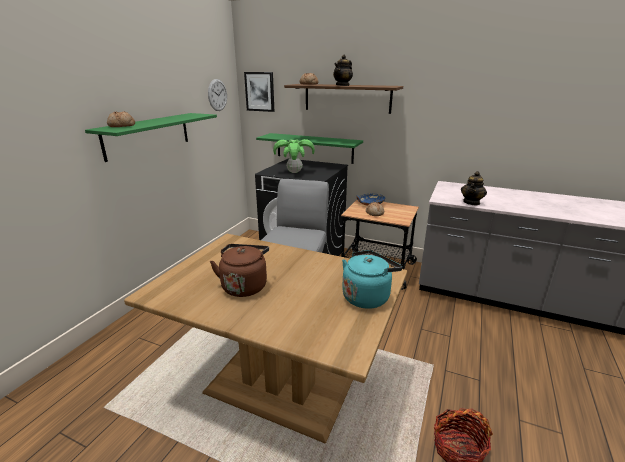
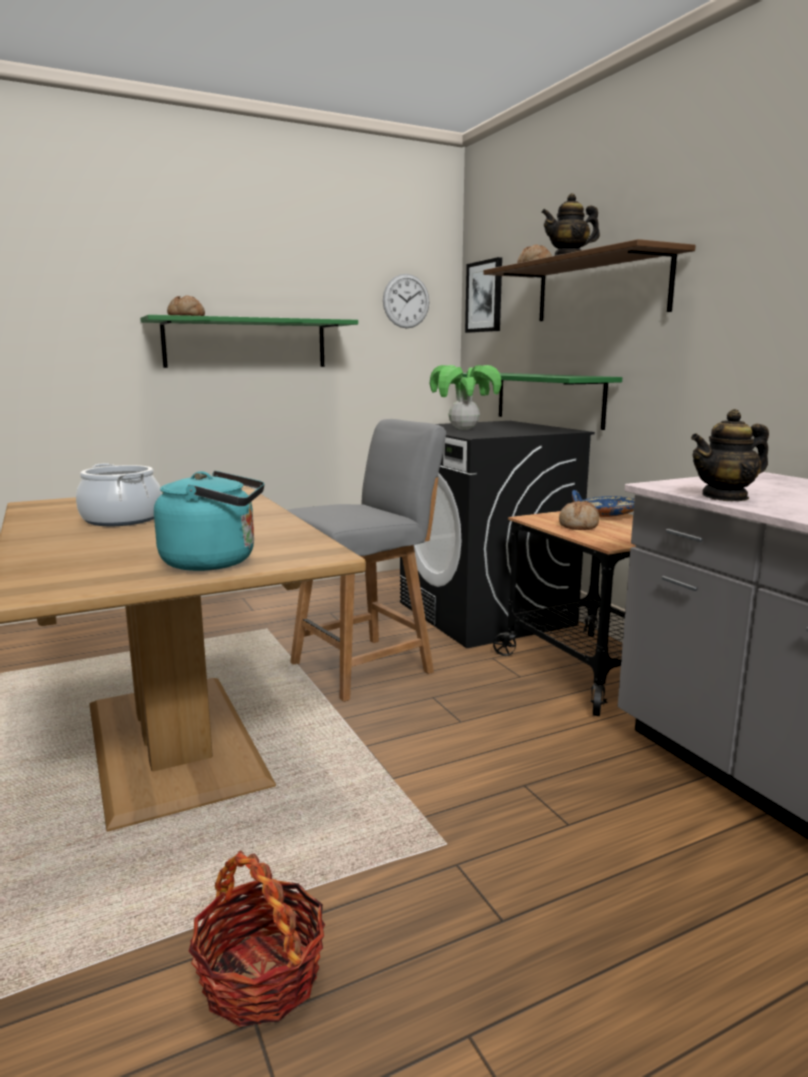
camera: 40 degrees right, 10 degrees down
(244, 285) = (122, 519): brown kettle -> cooking pot

